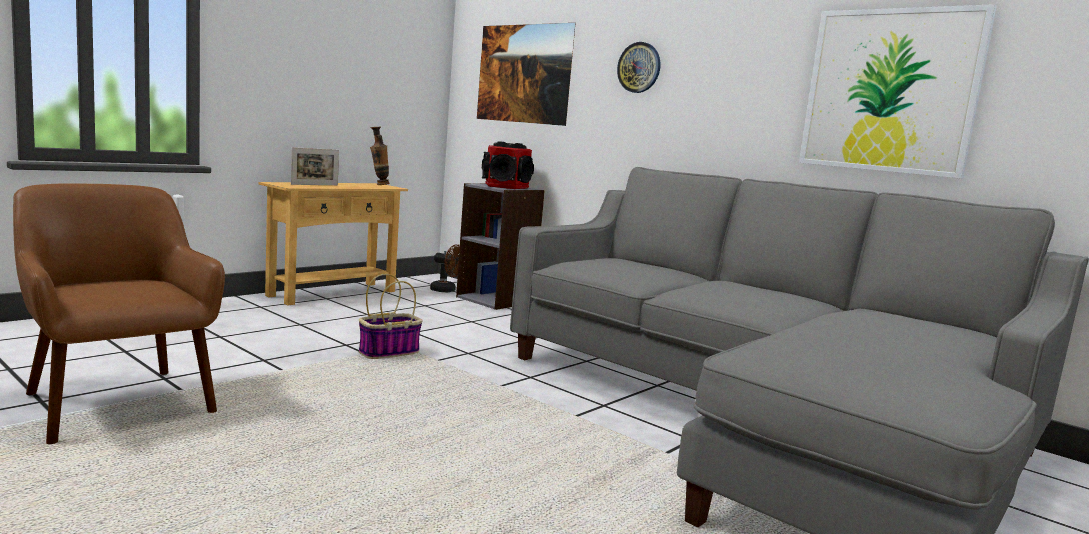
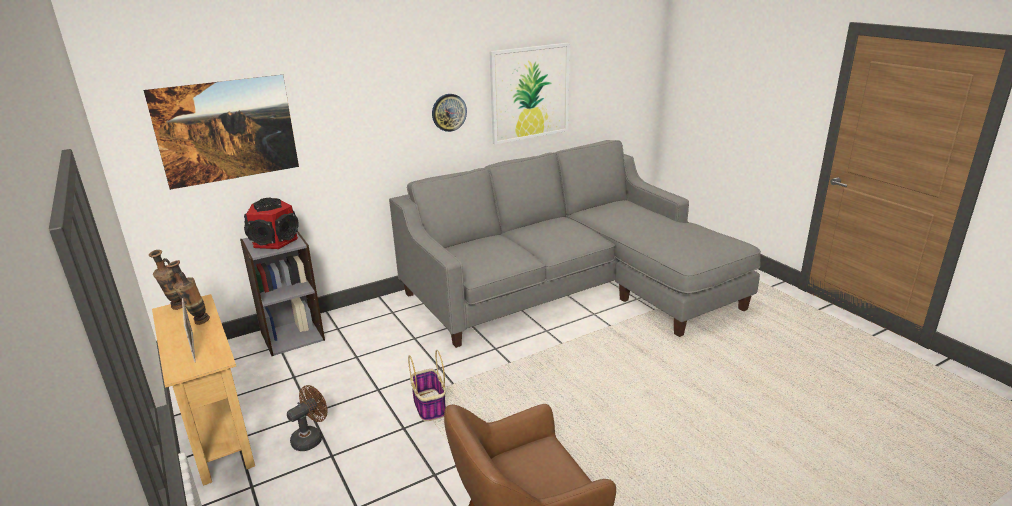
camera: 70 degrees left, 15 degrees up
(356, 186) = (196, 322): none -> vase
(446, 290) = (244, 359): brown fan -> brown fan (311, 438)
(639, 67) = (363, 104): wall clock -> wall clock (449, 112)

